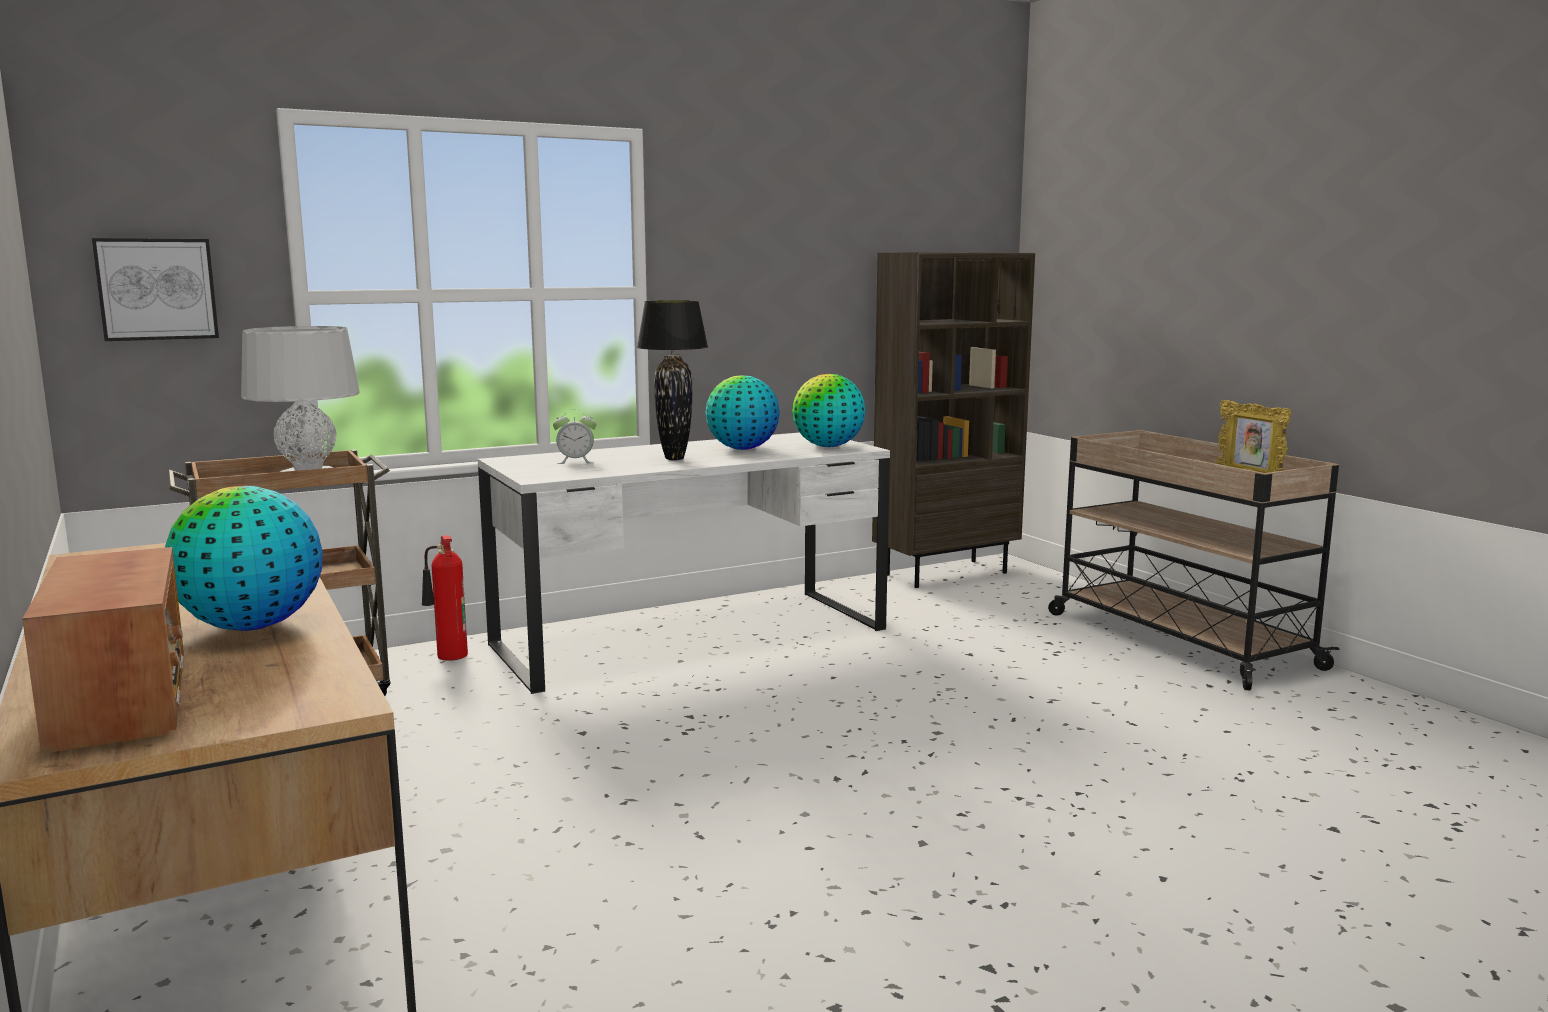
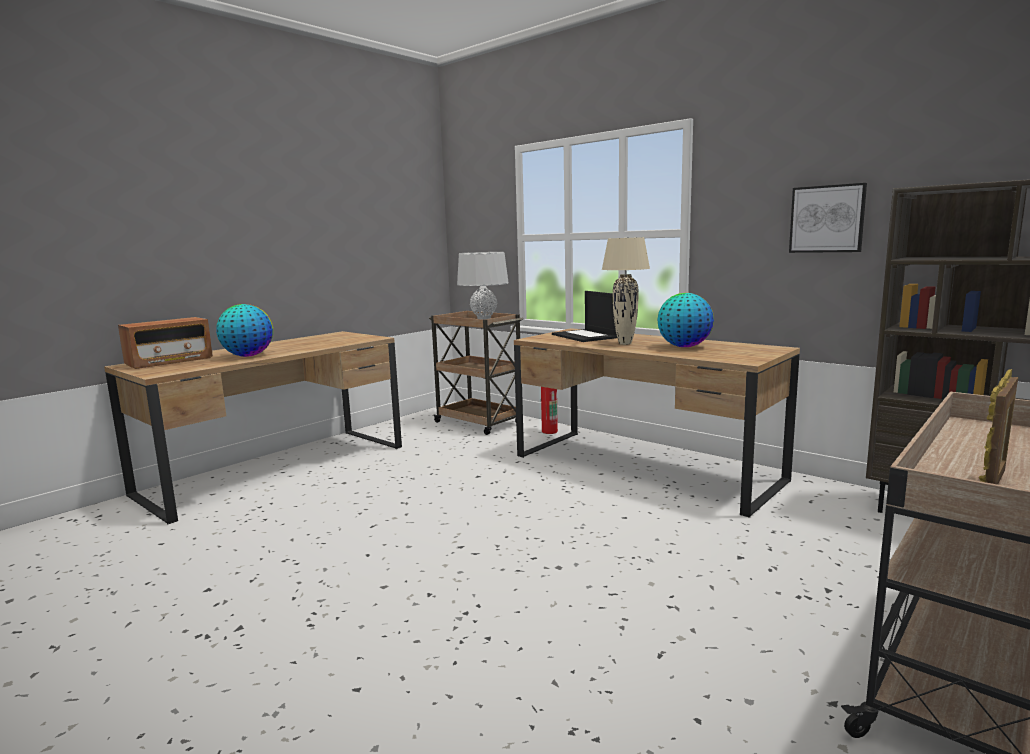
camera: 70 degrees right, 0 degrees up
(157, 289) = (476, 235): picture -> picture (827, 219)
(576, 461) = (586, 336): alarm clock -> laptop
(674, 458) = (625, 343): black table lamp -> beige table lamp
(691, 637) = (644, 468): white desk -> brown desk
(828, 446) = (735, 356): globe -> none

